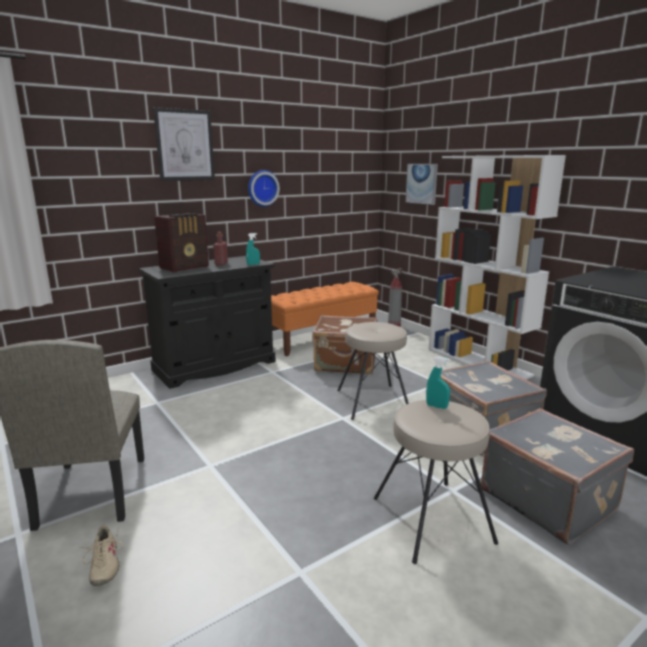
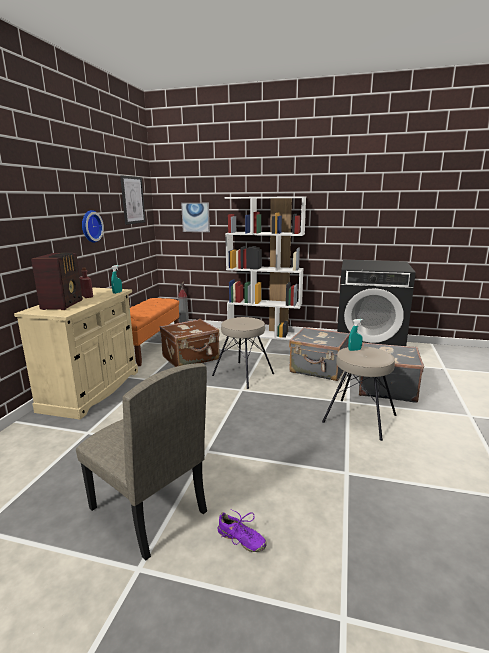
camera: 40 degrees left, 0 degrees up
(104, 565) = (241, 539): beige shoe -> purple shoe
(185, 145) = (33, 188): picture -> picture (132, 200)
(215, 366) = (91, 390): black cabinet -> beige cabinet

